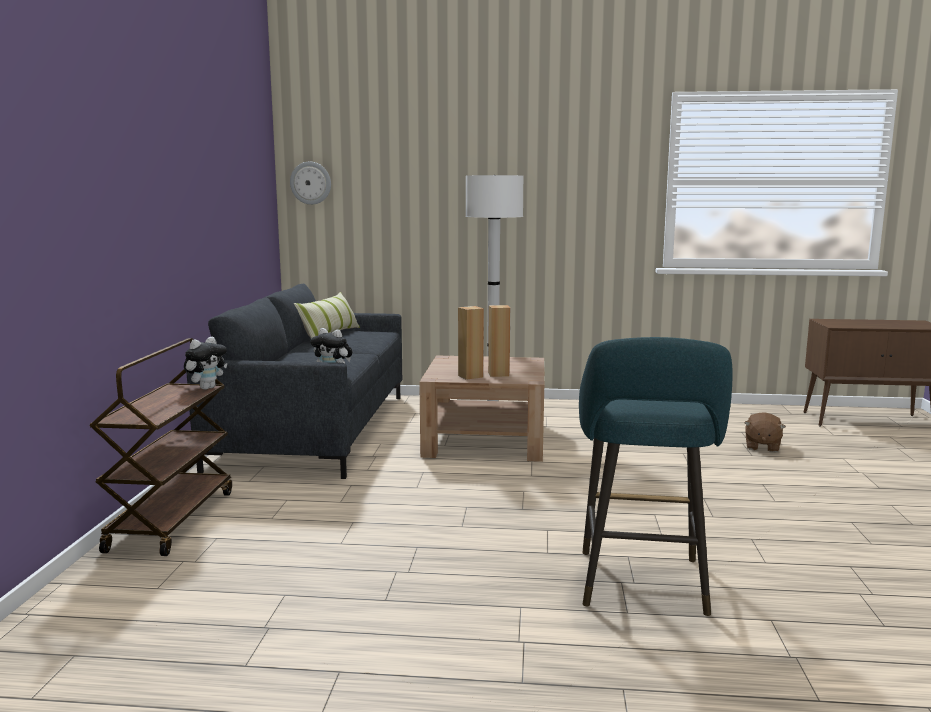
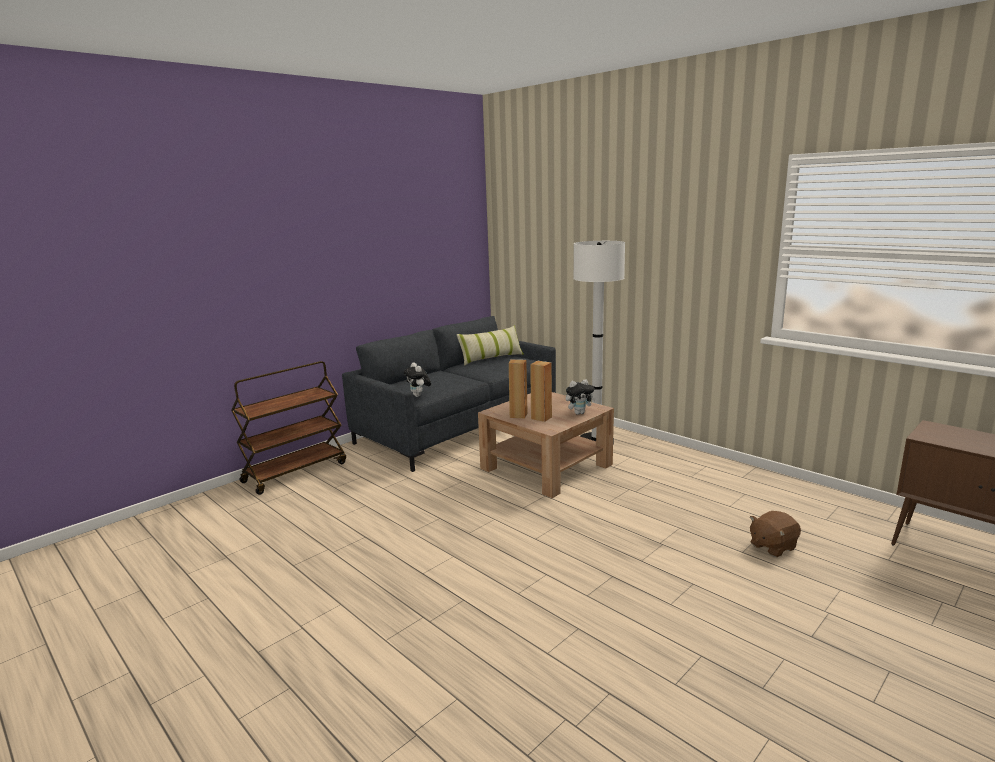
camera: 40 degrees right, 5 degrees up
(207, 388) = (325, 394): plush toy -> plush toy (579, 413)
(311, 183) = (506, 239): wall clock -> none
(642, 586) = (428, 627): turquoise stool -> none

